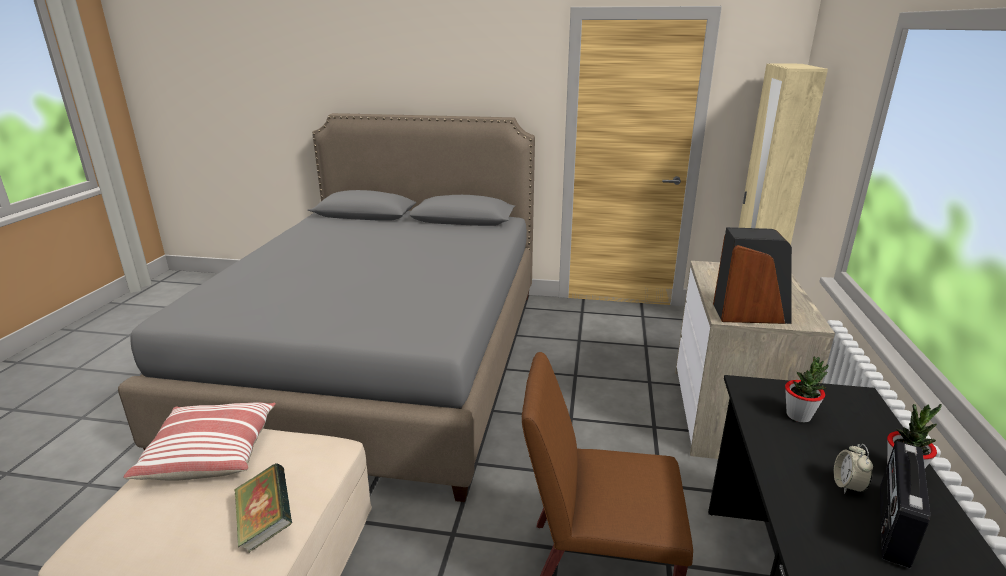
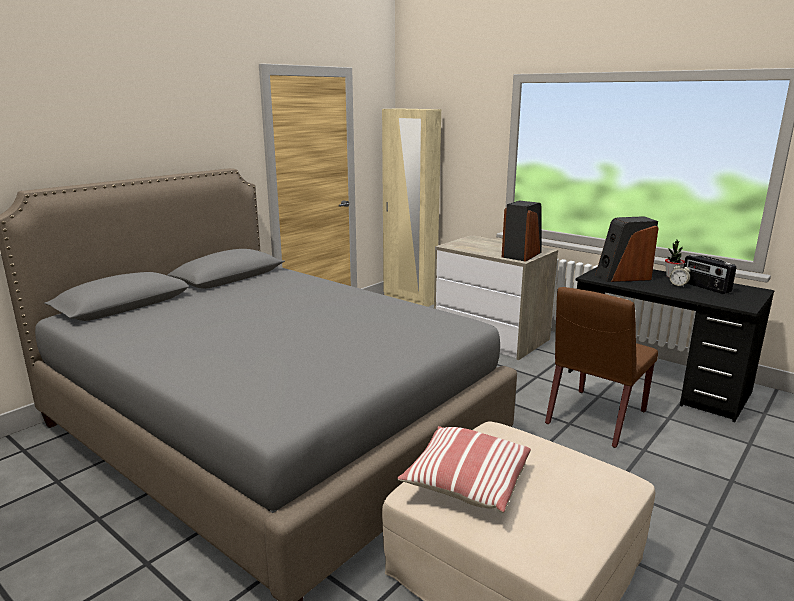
camera: 60 degrees left, 5 degrees down
(266, 524) = (579, 464): book -> none
(798, 416) = (622, 277): potted plant -> speaker

